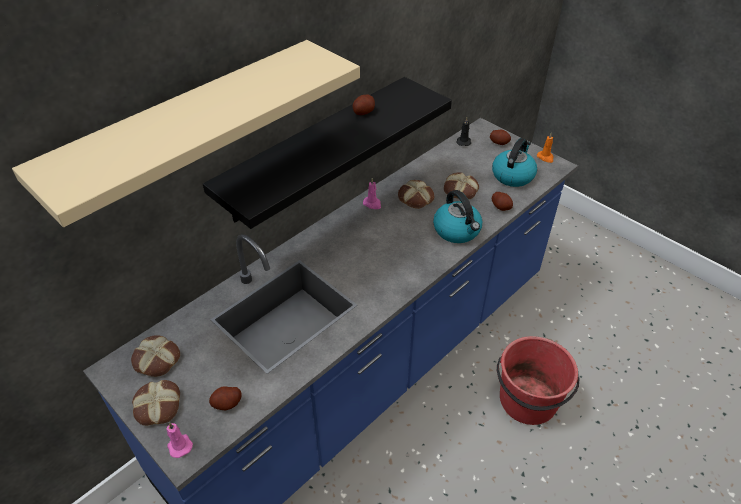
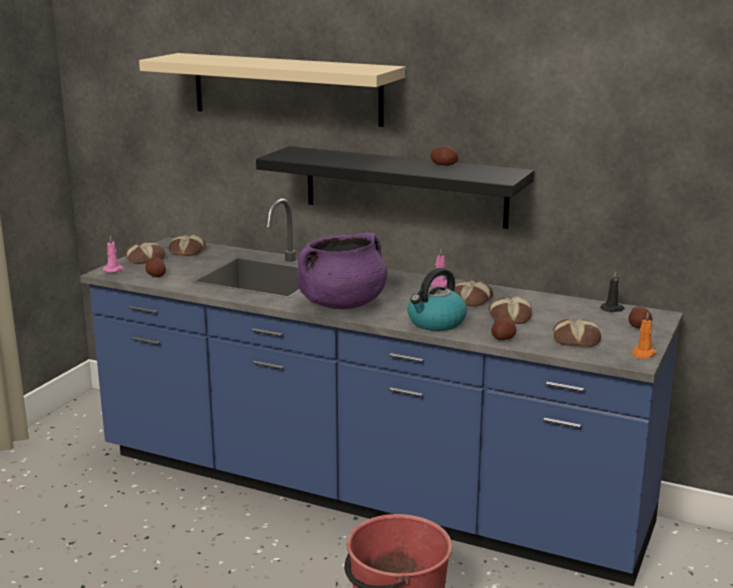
camera: 70 degrees right, 25 degrees down
(391, 273) = (342, 304): none -> purple cooking pot
(513, 175) = (576, 339): kettle -> bread

